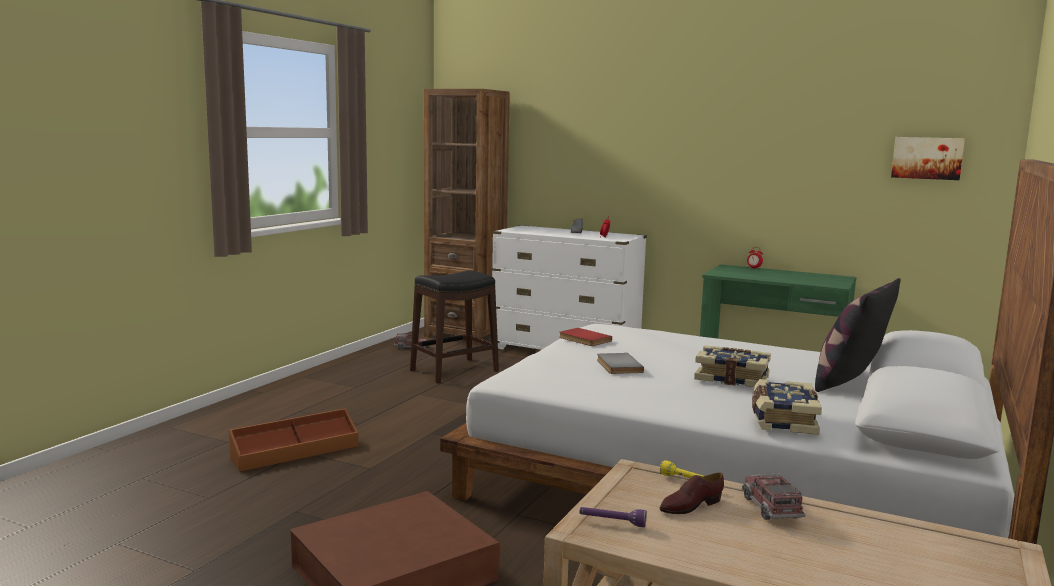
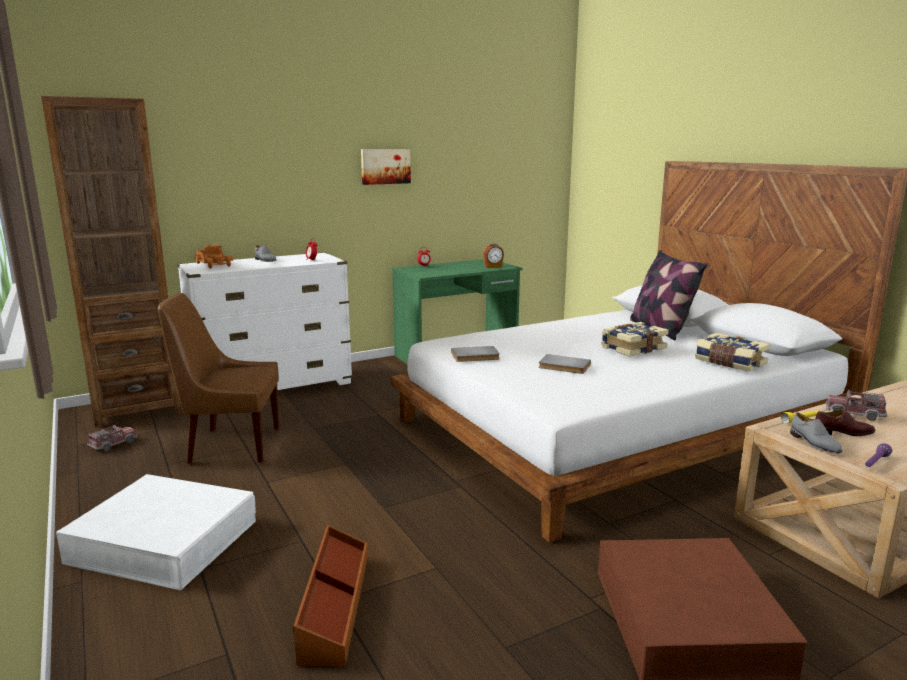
camera: 55 degrees left, 5 degrees up
(318, 394) = (164, 541): none -> white storage box
(454, 370) = (231, 445): black stool -> brown chair
(536, 229) = (214, 264): none -> toy truck
(583, 339) = (475, 356): red book -> grey book
(622, 491) = (814, 443): none -> grey shoe
(690, 506) = (844, 433): brown shoe -> brown shoe turned 90 degrees counterclockwise
(819, 282) = (493, 267): none -> alarm clock
(927, 158) = (523, 162): picture -> picture (385, 166)

